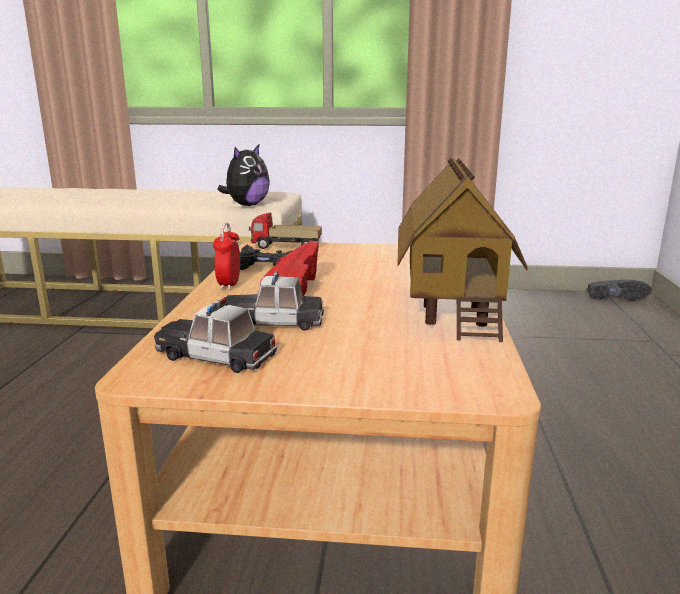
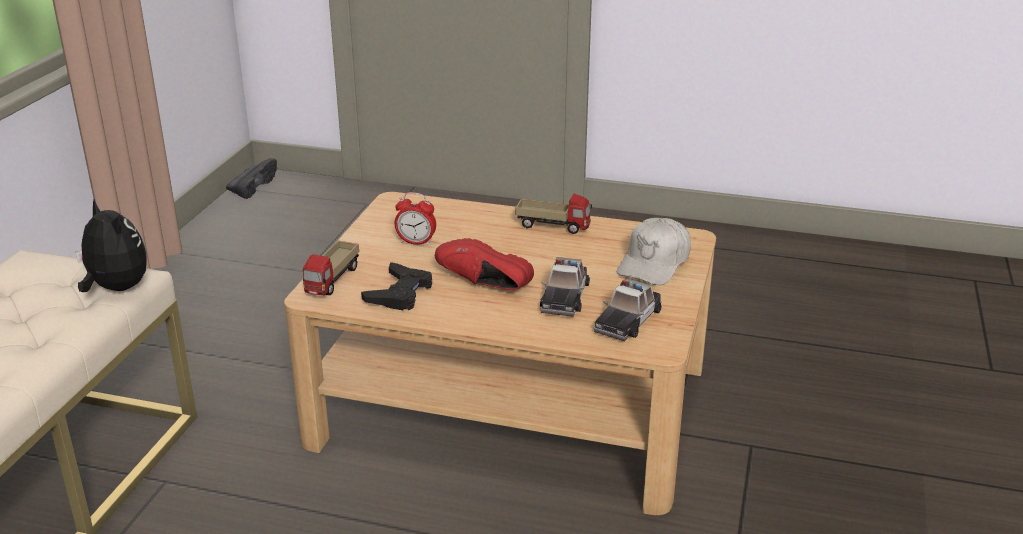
camera: 80 degrees left, 10 degrees up
(229, 285) = (463, 315): alarm clock -> alarm clock (416, 242)
(383, 366) = (654, 264): none -> white cap
(452, 307) = (553, 226): toy house -> toy truck

